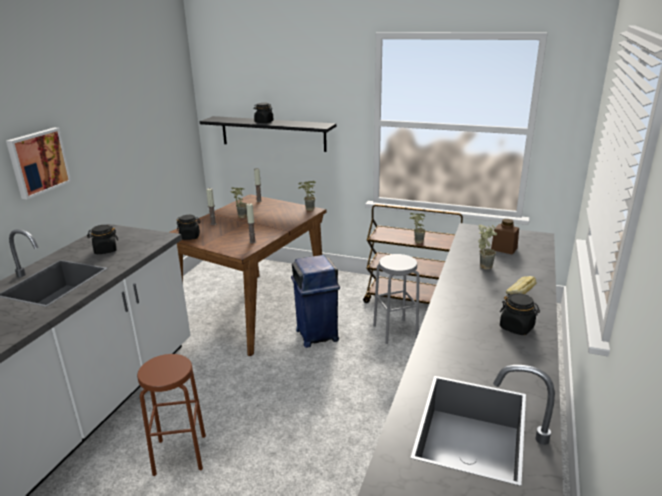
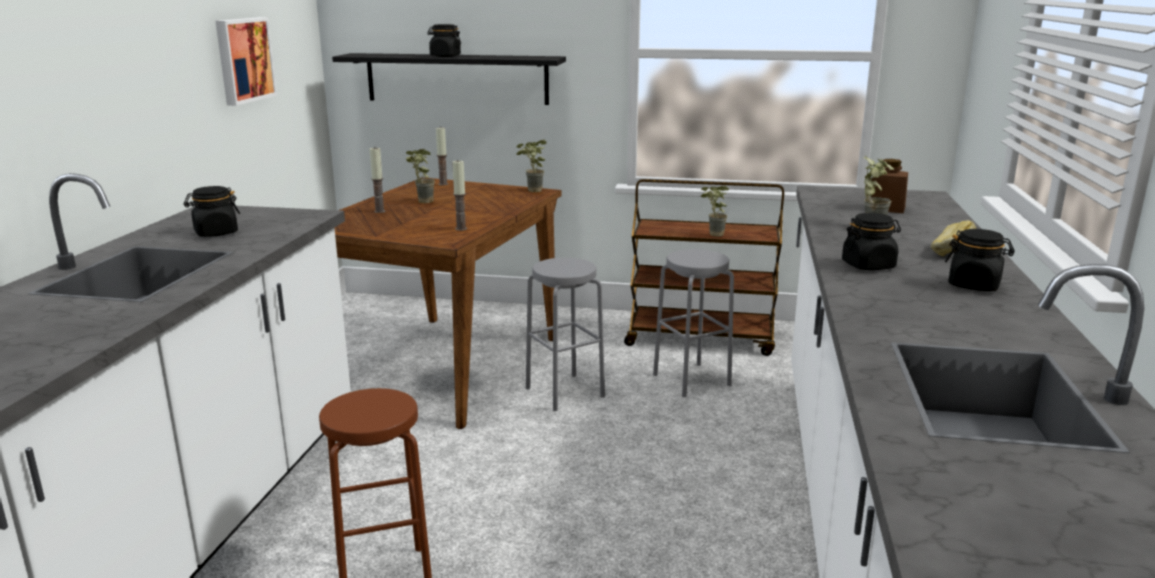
camera: 10 degrees left, 5 degrees down
(38, 162) = (84, 78): picture -> picture (243, 60)
(190, 237) = (347, 227): black jar -> black jar (868, 265)
(317, 334) = (565, 392): blue trash can -> grey stool

